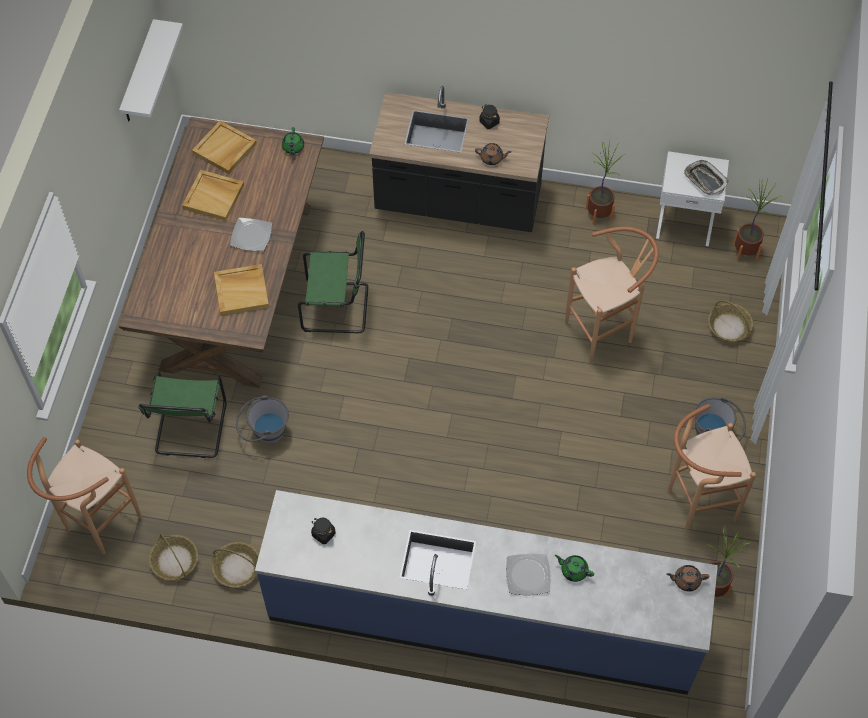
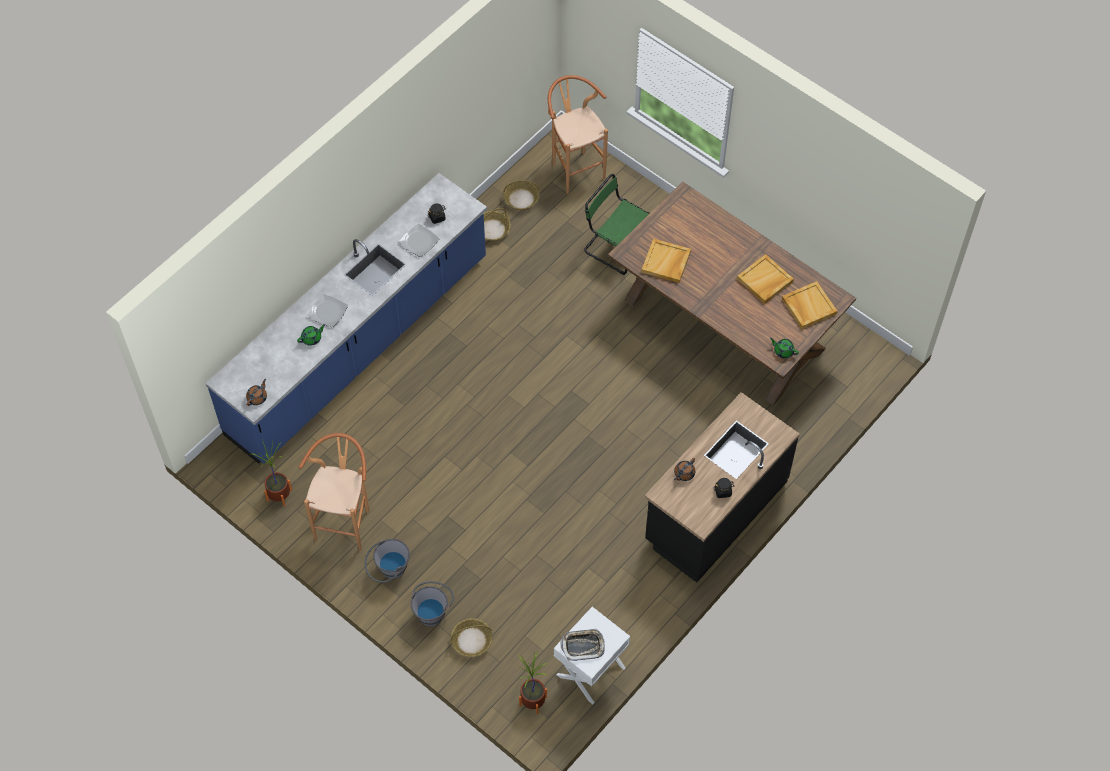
camera: 120 degrees right, 0 degrees up
(139, 74) = (876, 235): white shelf -> none
(251, 236) = (712, 288): plate -> plate (419, 241)
(264, 433) = (585, 287): grey bucket -> grey bucket (433, 610)
(338, 307) = (663, 379): green chair -> none
(599, 214) = (639, 610): potted plant -> none
(605, 331) = (525, 547): brown stool -> none

